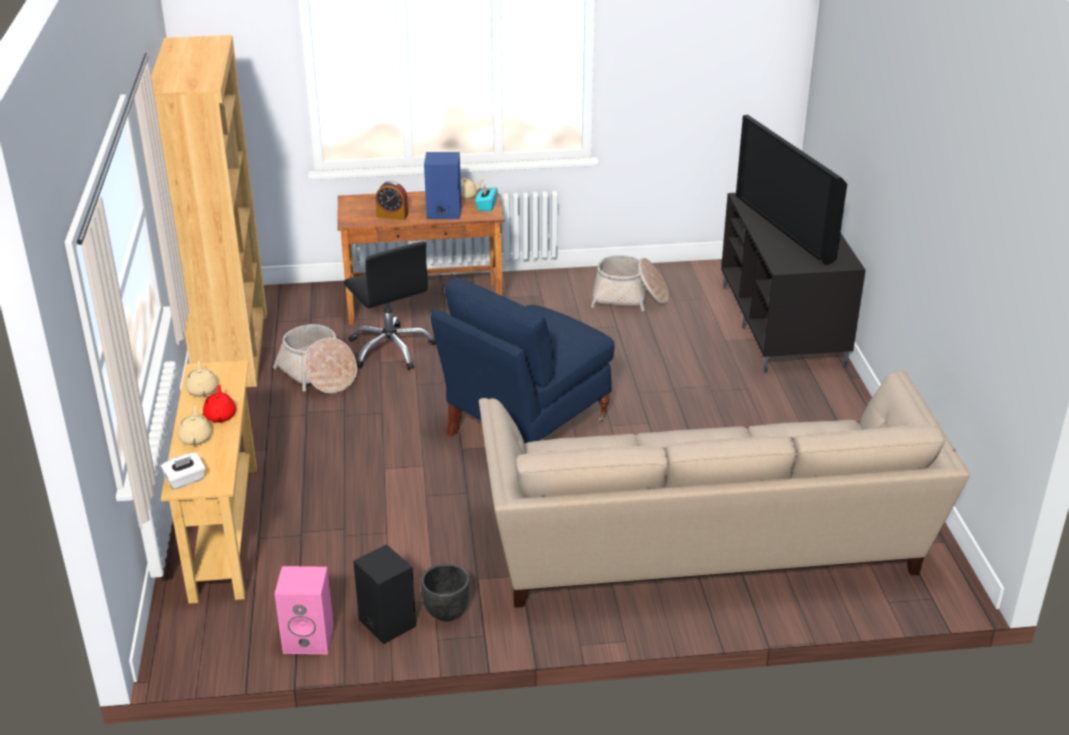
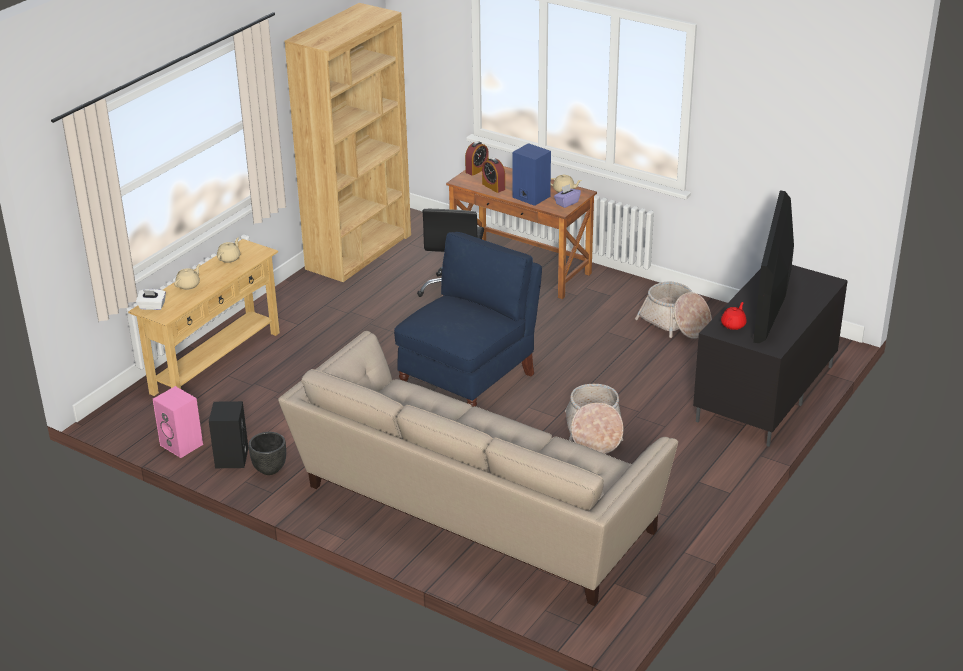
camera: 40 degrees right, 0 degrees up
(220, 415) = (218, 277): red teapot -> red teapot (733, 325)
(318, 374) = (388, 290): basket -> basket (594, 432)
(350, 205) = (477, 170): none -> alarm clock
(486, 206) = (566, 203): turquoise tissue box -> purple tissue box
(525, 428) = (469, 382): blue armchair -> blue armchair turned 135 degrees clockwise

